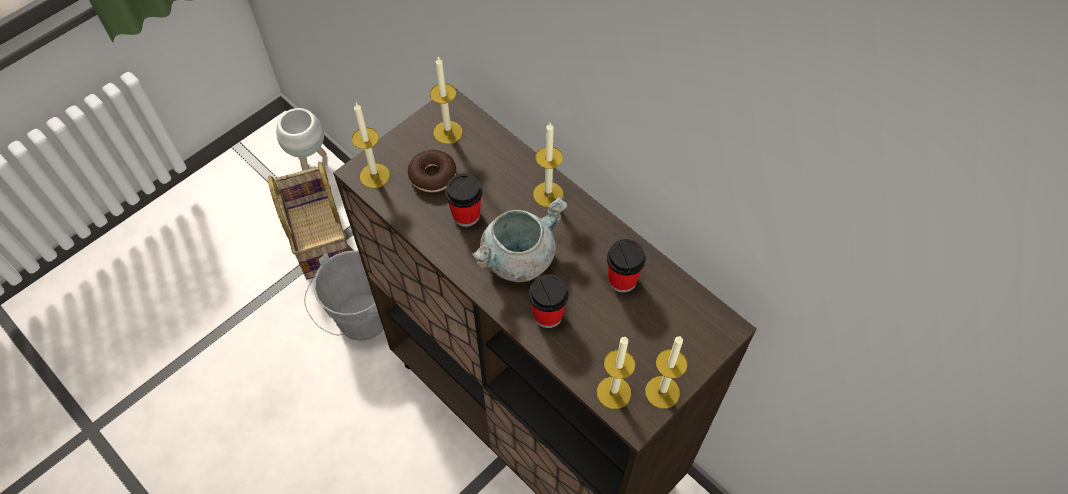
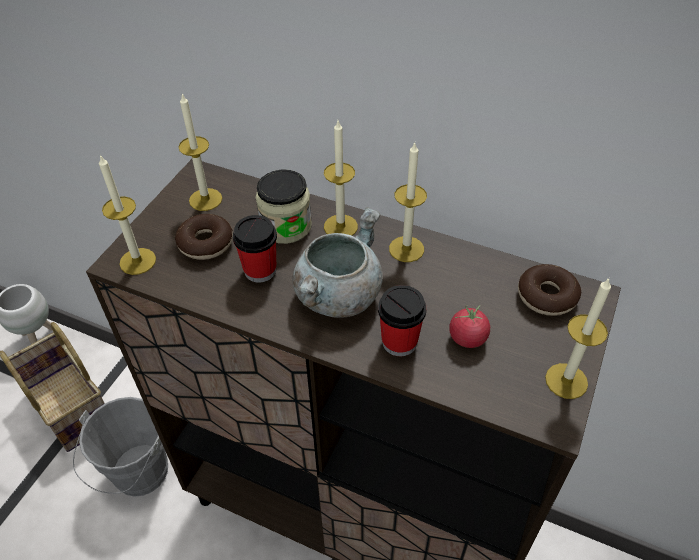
camera: 20 degrees left, 10 degrees down
(503, 180) = (286, 226): none -> jar
(603, 330) = (467, 338): none -> tomato
(613, 392) = (515, 399): candle -> candle (406, 249)
(622, 280) = (460, 283): cup -> none
(687, 316) = (546, 296): none -> donut

